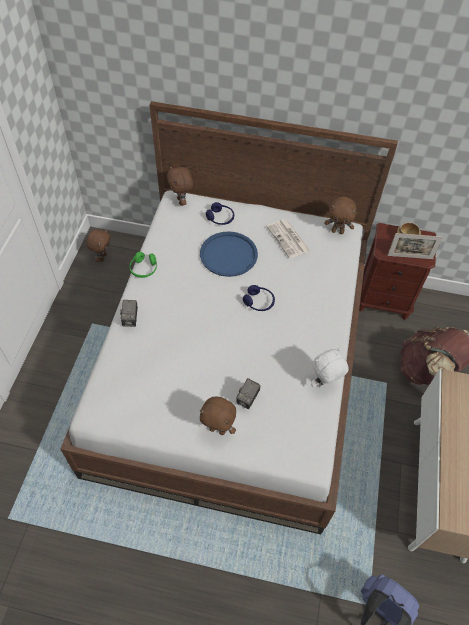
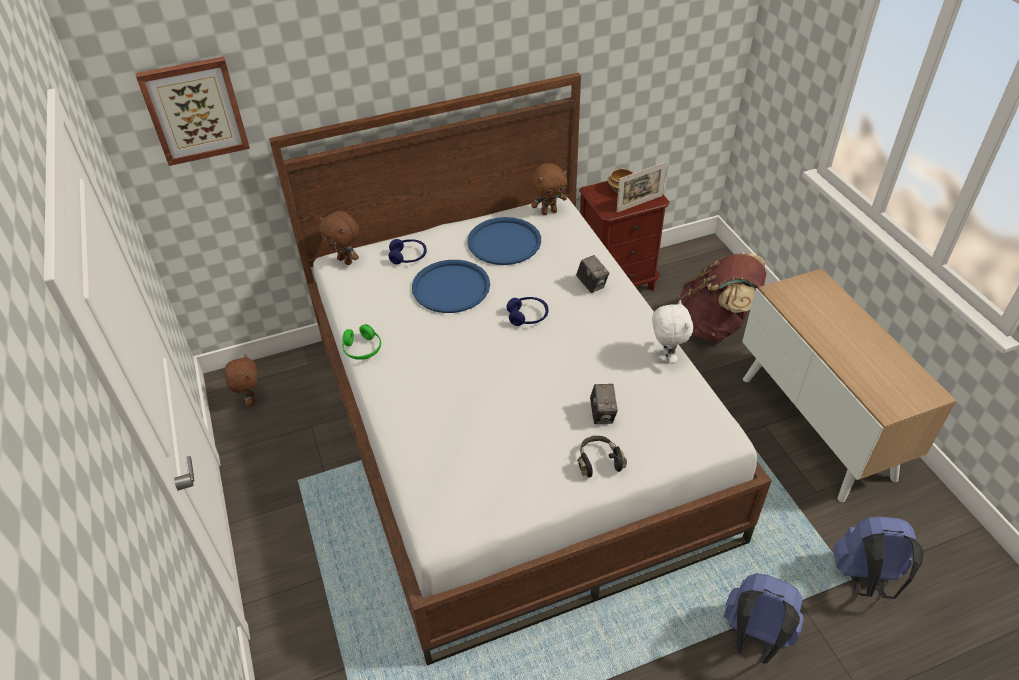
camera: 30 degrees left, 10 degrees down
(107, 65) = (195, 110): none -> picture
(130, 319) = (394, 408): camera -> camera (591, 284)
(218, 429) = (599, 462): brown plush toy -> black headphones
(272, 596) = (755, 637): none -> blue backpack
(288, 239) = (504, 242): newspaper -> blue tray
(324, 384) = (666, 356): white plush toy -> white plush toy turned 150 degrees clockwise

